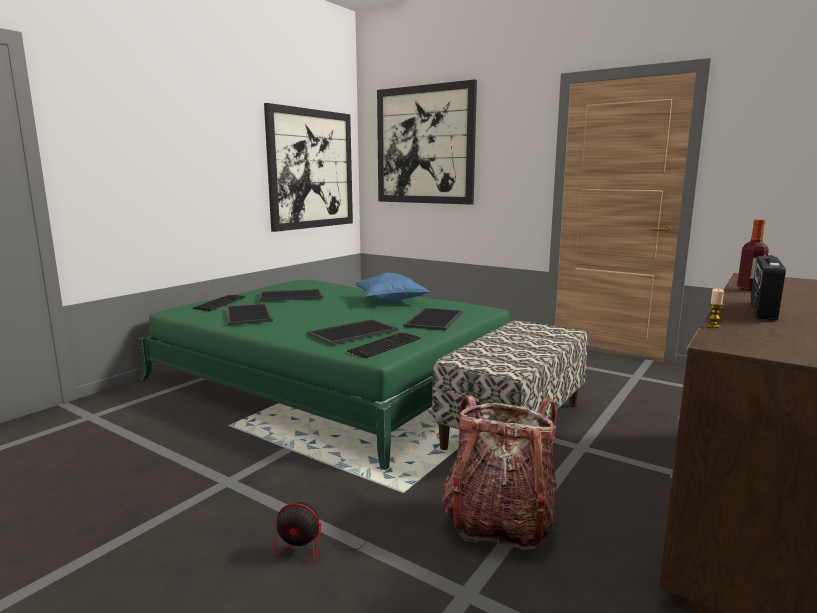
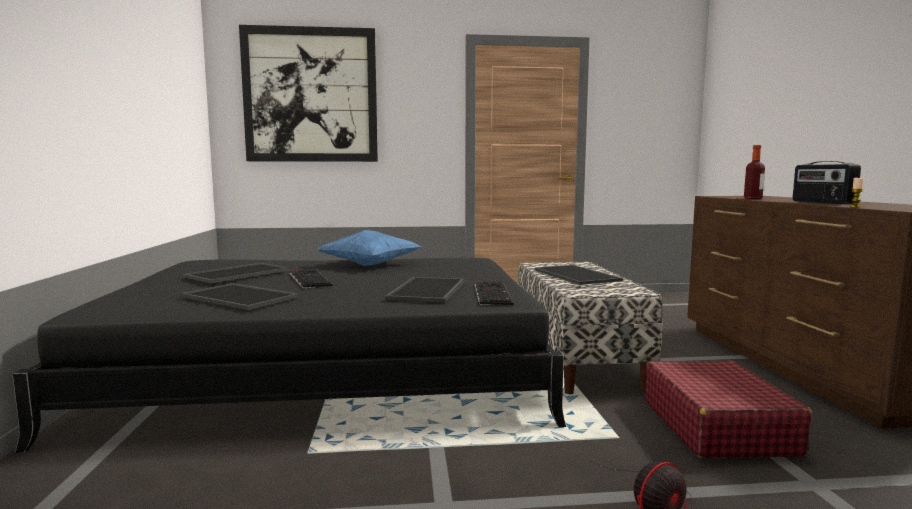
camera: 40 degrees left, 5 degrees down
(219, 303) = (145, 294): keyboard -> keyboard (308, 279)
(311, 169) = (175, 113): picture -> none
(333, 377) = (330, 368): green bed -> black bed
(435, 319) = (463, 270): tray -> tray (578, 275)
(499, 521) = (716, 426): backpack -> red suitcase

